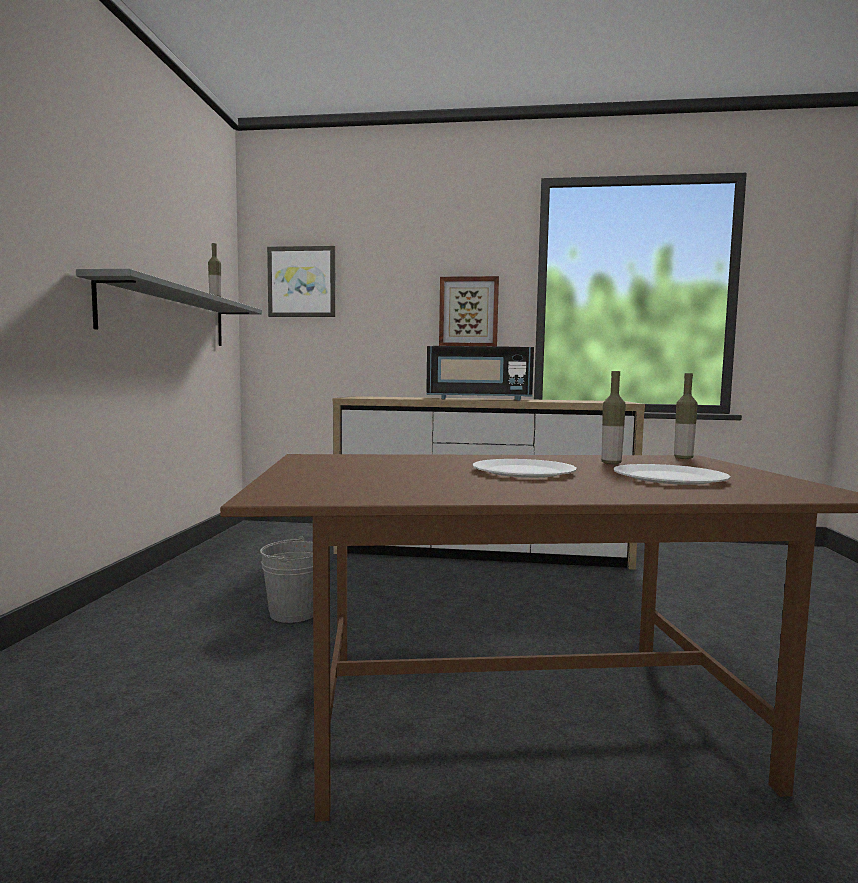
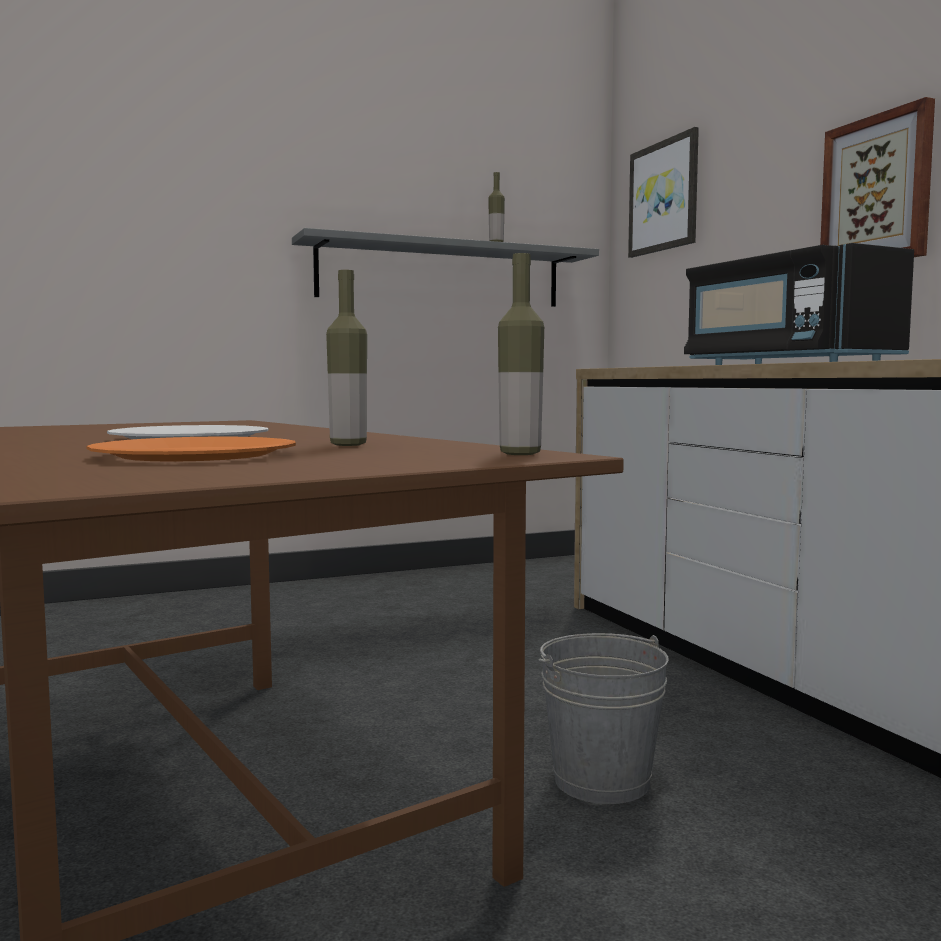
camera: 60 degrees right, 0 degrees up
(293, 612) = (365, 638): grey bucket -> grey bucket (602, 780)
(669, 478) = (194, 455): white plate -> orange plate

